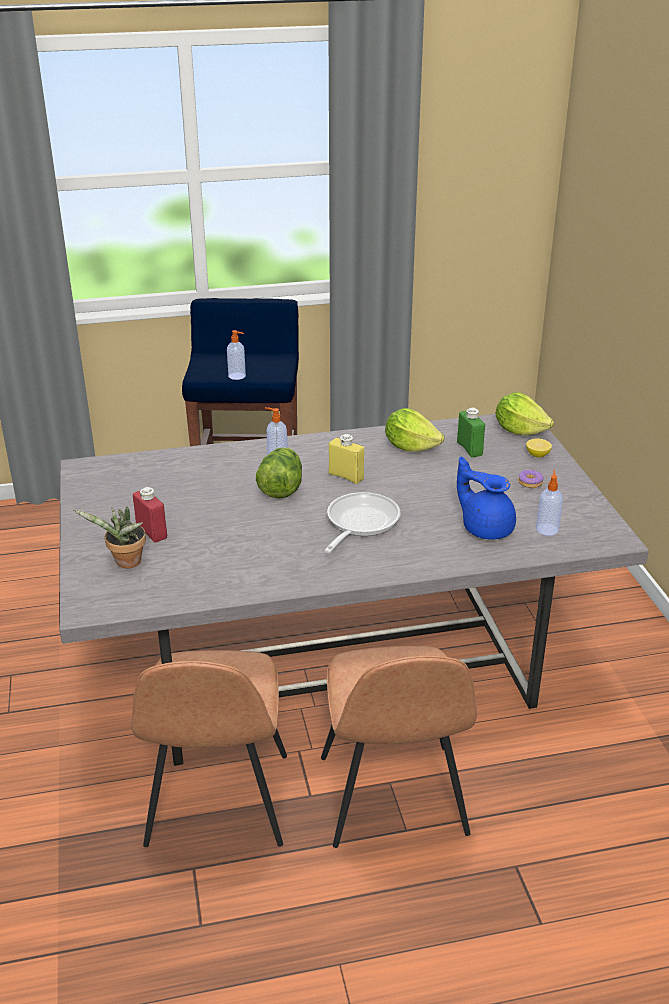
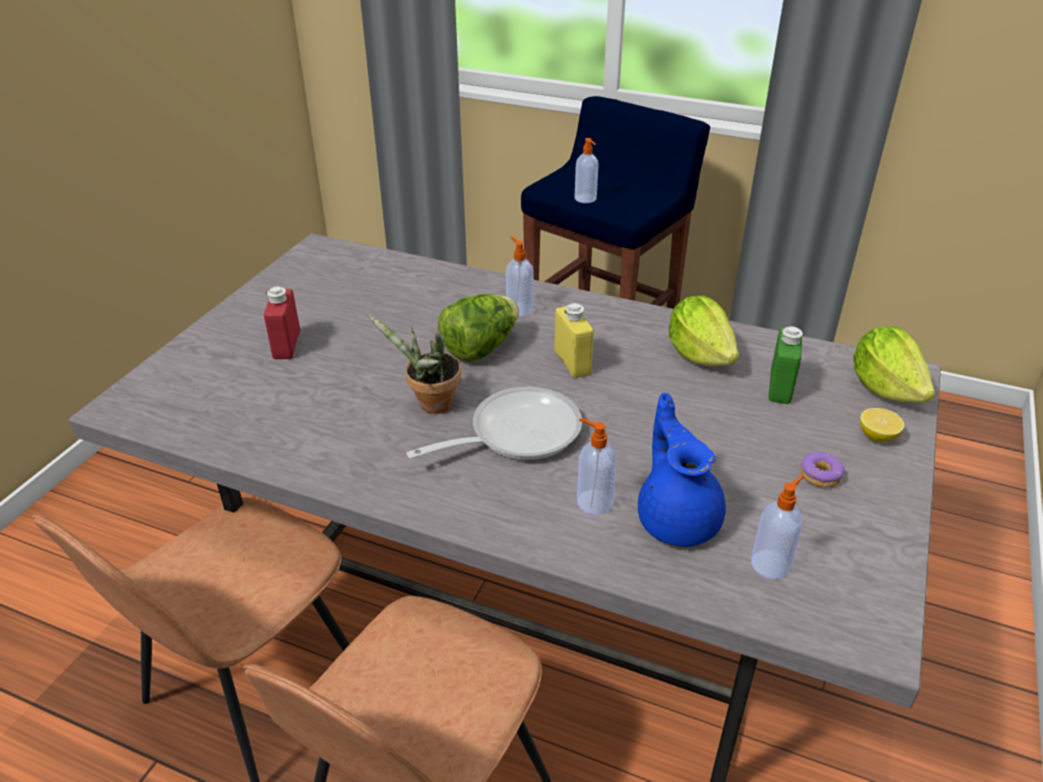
camera: 35 degrees right, 5 degrees up
(125, 563) = (217, 371): potted plant -> potted plant (430, 405)
(438, 538) = (593, 501): none -> soap dispenser

